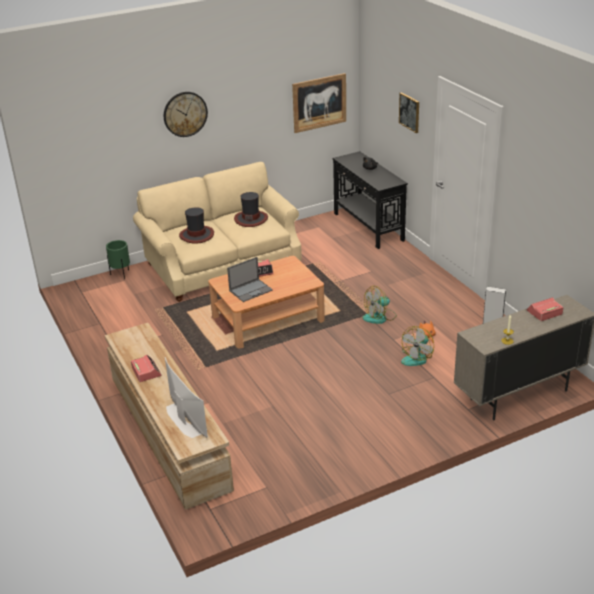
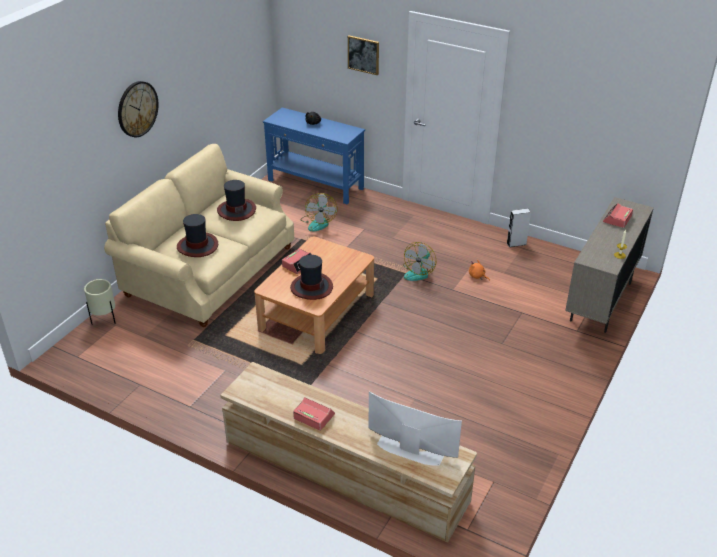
camera: 35 degrees left, 5 degrees up
(121, 275) = (105, 319): green planter -> beige planter
(251, 290) = (311, 287): laptop -> hat
(319, 102) = (246, 63): picture -> none
(368, 227) = (315, 185): black console table -> blue console table
(417, 357) = (490, 299): fan -> fan (318, 222)

